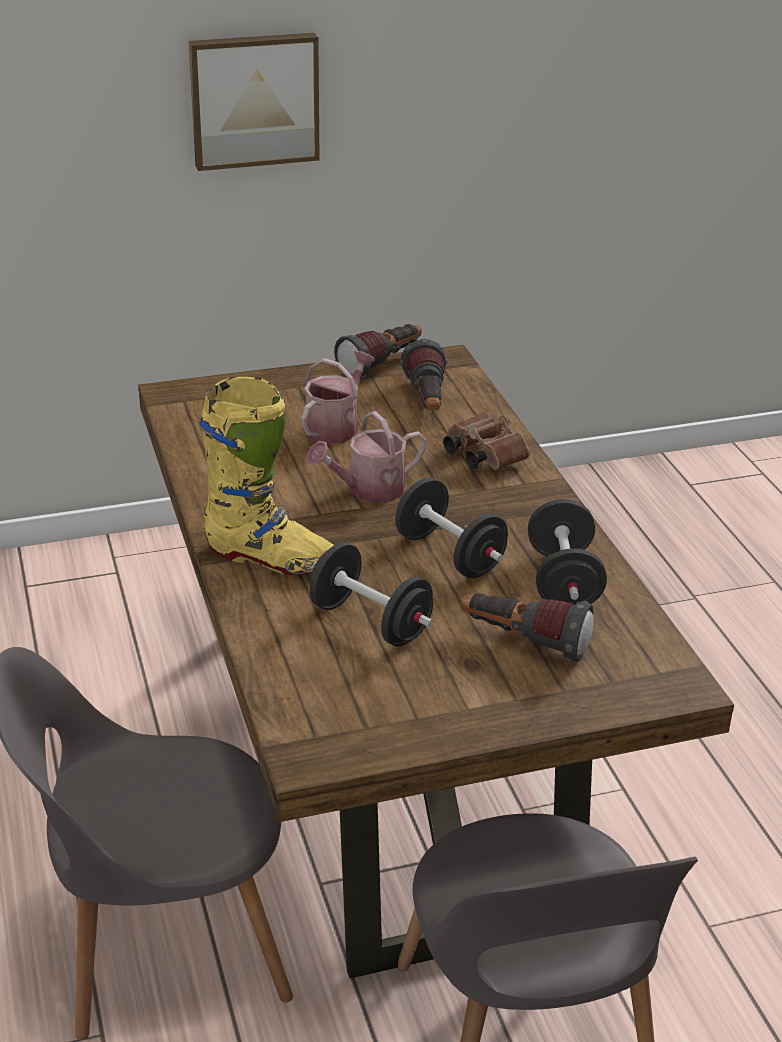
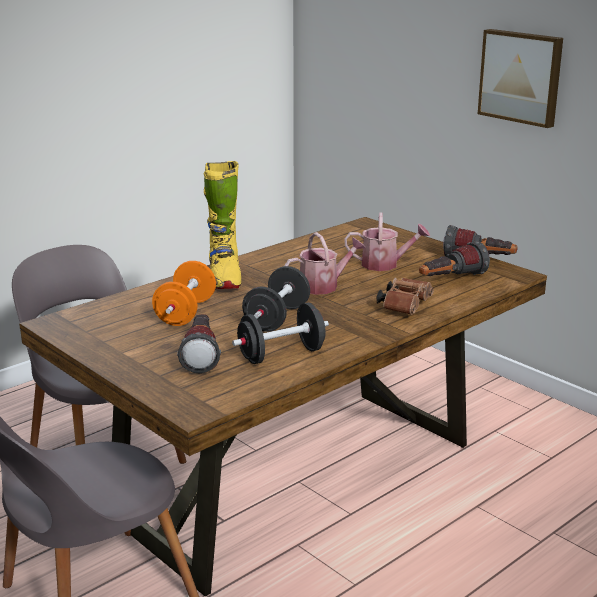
camera: 65 degrees right, 10 degrees down
(368, 490) = (323, 286): watering can -> watering can turned 120 degrees clockwise
(370, 622) = (185, 313): black dumbbell -> orange dumbbell

